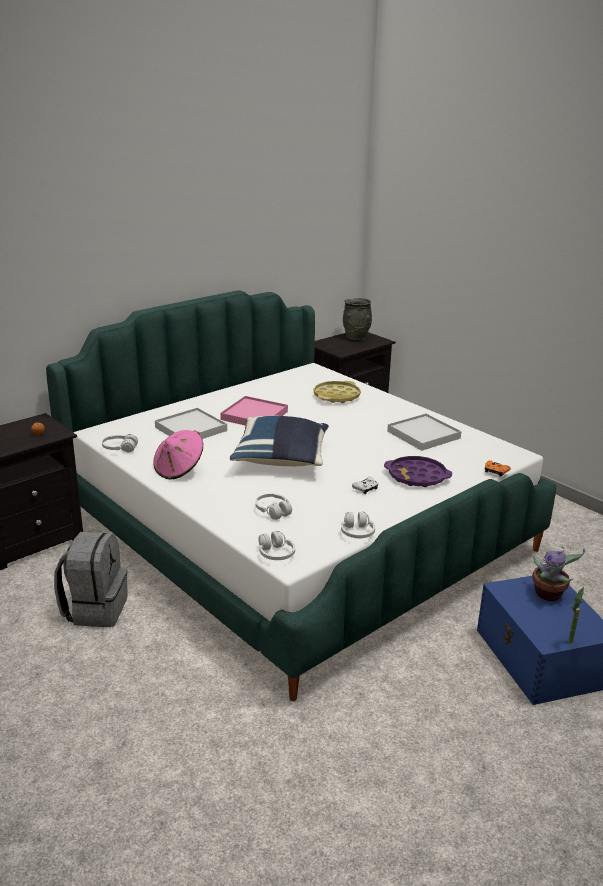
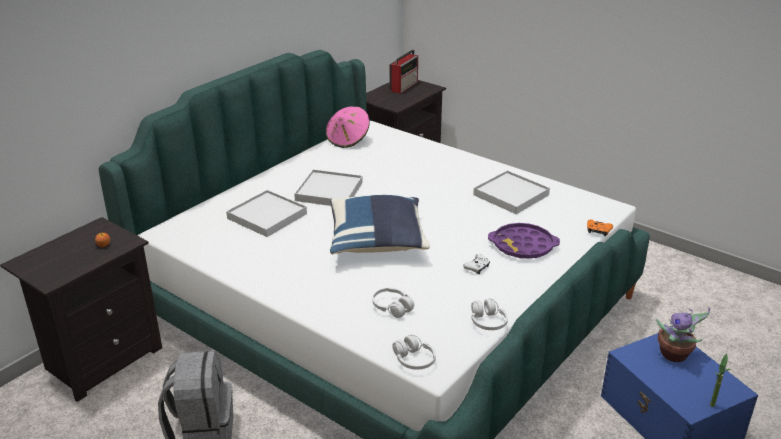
camera: 10 degrees left, 5 degrees up
(120, 448) = (198, 250): white headphones -> none
(179, 470) = (273, 269): pink hat -> pink hat (348, 140)
(254, 415) = (329, 191): pink tray -> white tray
(336, 396) = (406, 158): yellow tray -> none
(356, 337) = (404, 86): grey vase -> radio

